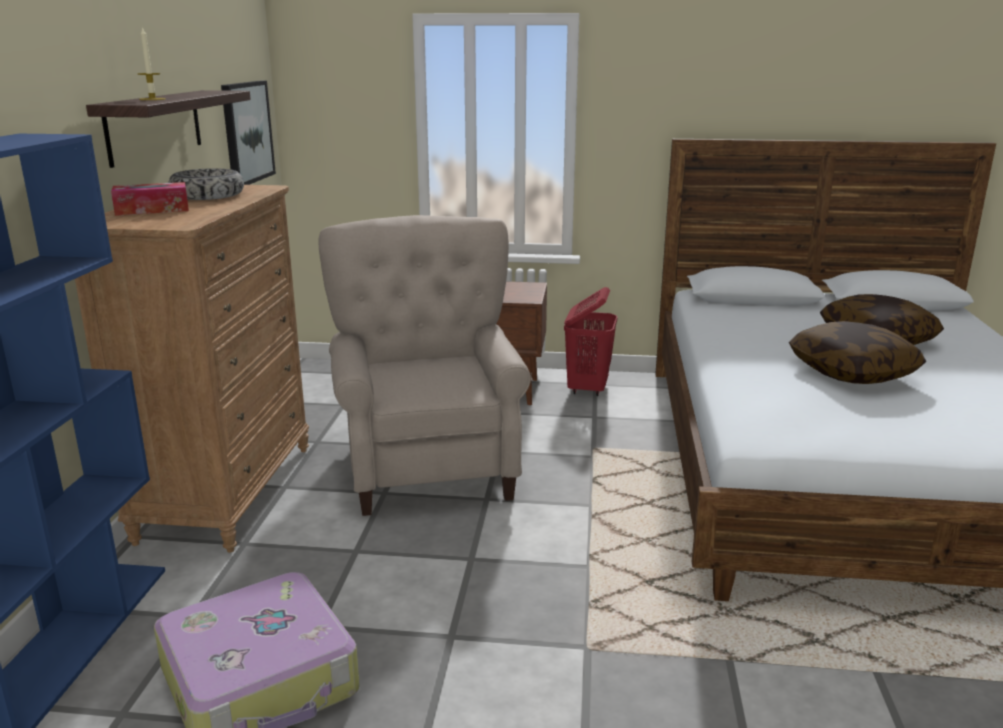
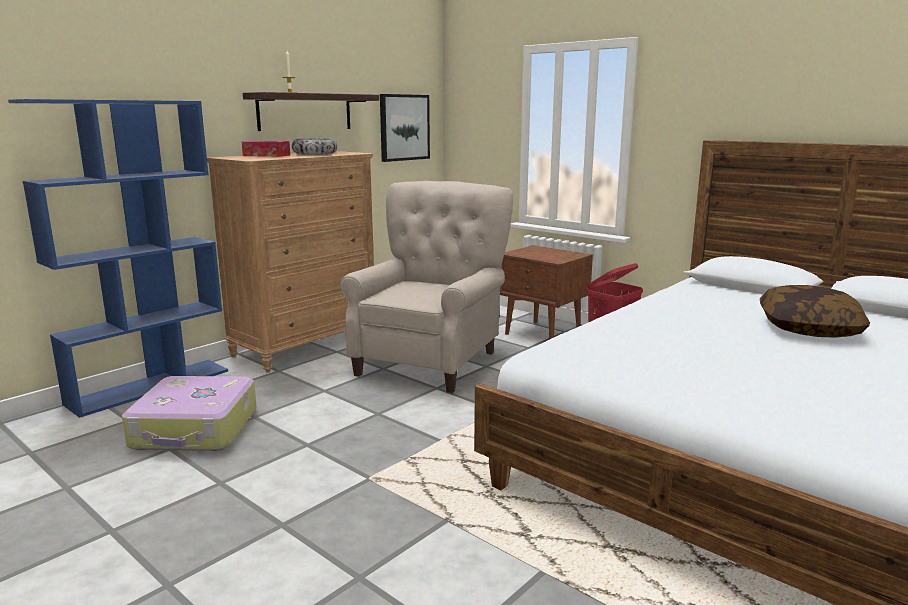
camera: 35 degrees right, 5 degrees down
(852, 372) = (720, 341): pillow -> none

